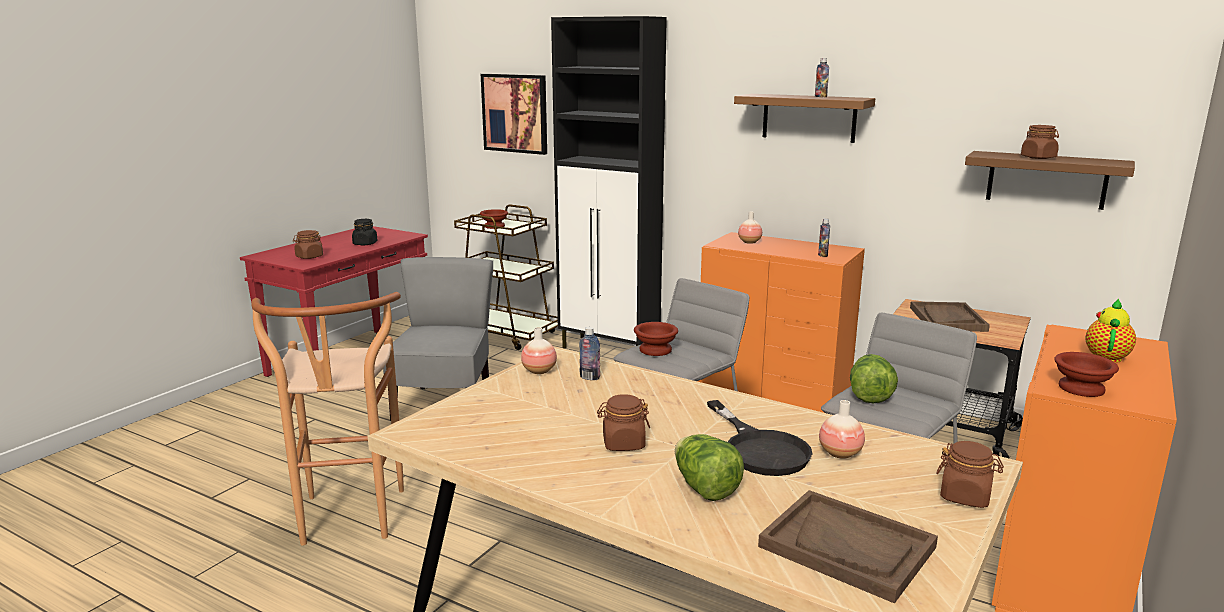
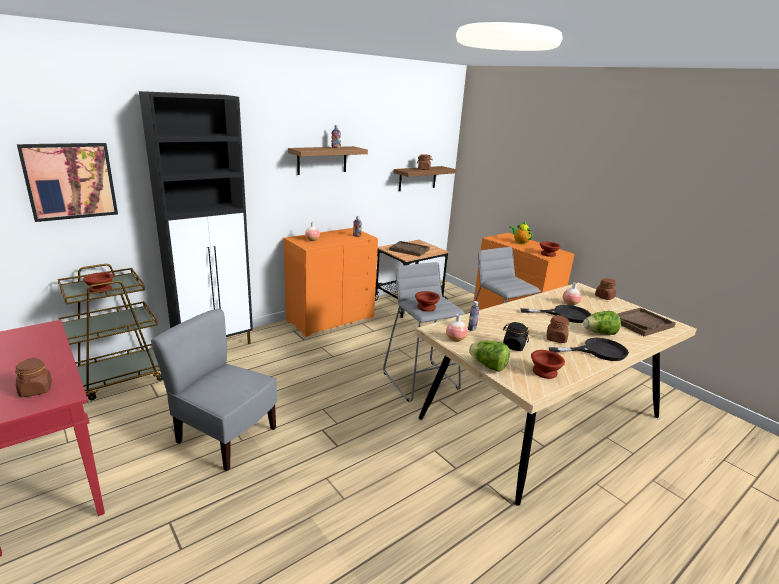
camera: 70 degrees left, 5 degrees up
(349, 523) = (379, 518): brown stool -> none
(365, 243) = (37, 352): black jar -> black jar (513, 346)
(477, 439) = (545, 372): none -> brown bowl
(607, 485) = (597, 351): none -> black frying pan
(869, 395) = (505, 285): lettuce -> lettuce (488, 366)

